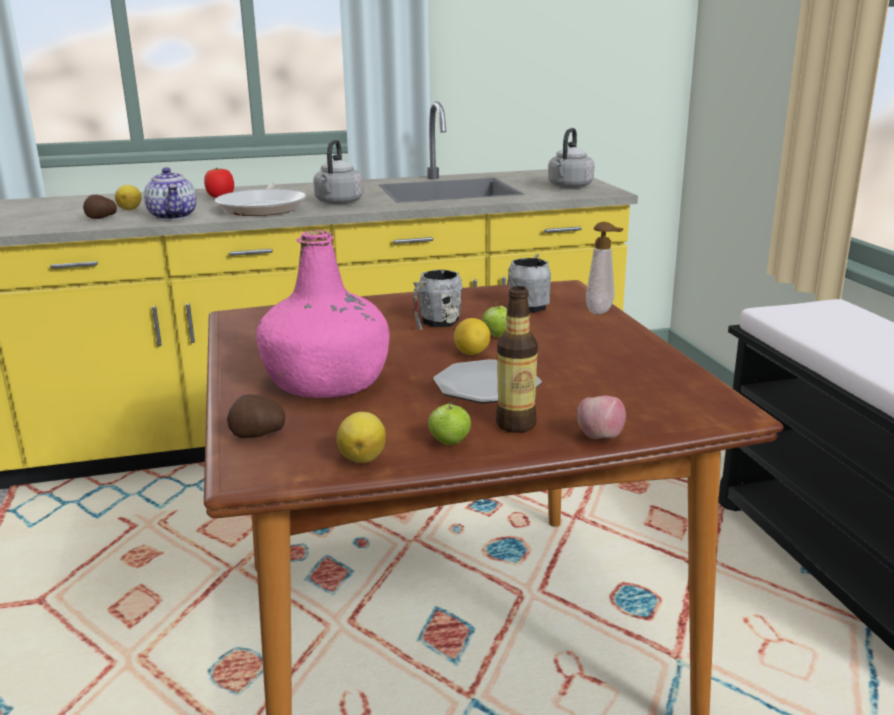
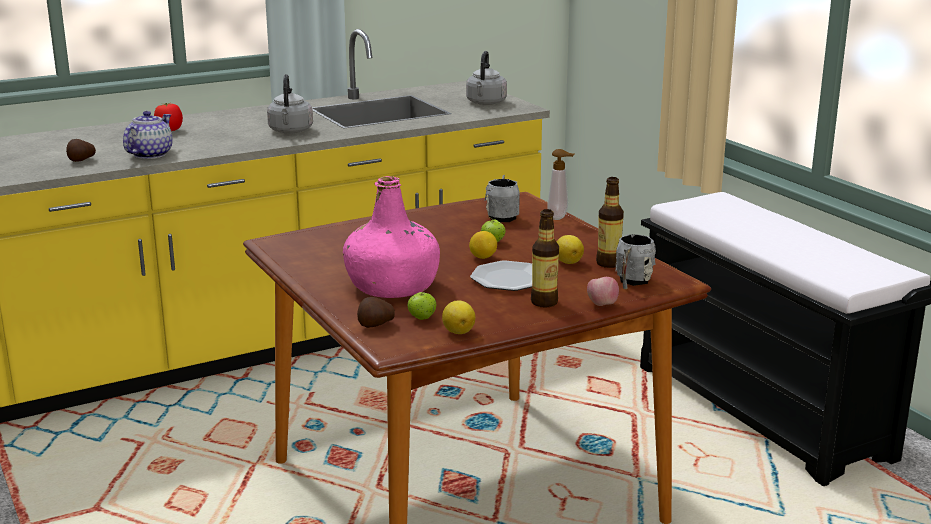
camera: 15 degrees left, 0 degrees up
(130, 209) = (97, 149): lemon -> lemon (568, 262)
(173, 216) = (150, 154): teapot -> teapot turned 120 degrees counterclockwise
(263, 207) = (225, 140): frying pan -> none
(435, 323) = (439, 236): grey mug -> grey mug (631, 282)
(449, 442) = (508, 317): apple -> apple (422, 318)
(638, 376) = (608, 263): none -> bottle

